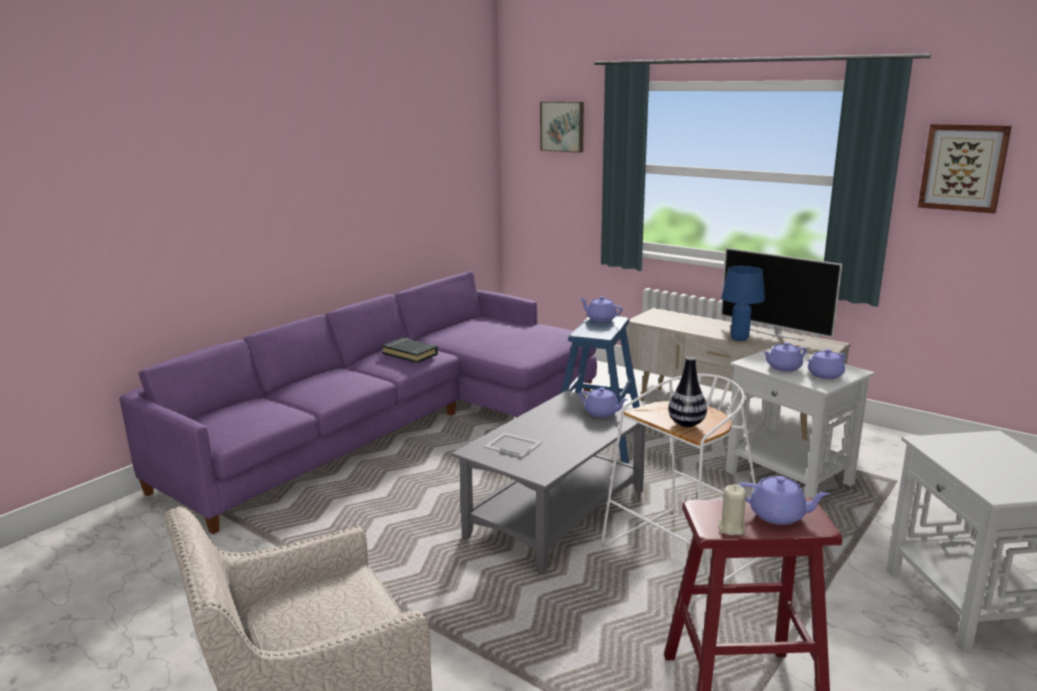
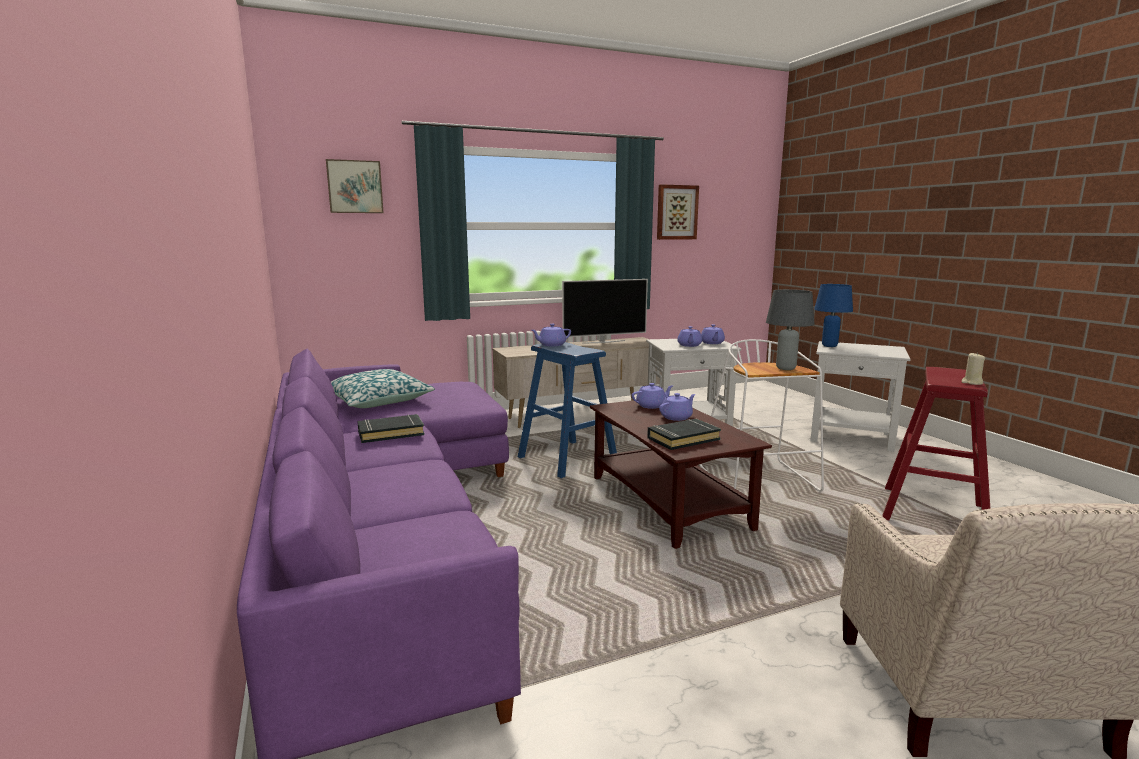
camera: 60 degrees left, 5 degrees down
(479, 328) = (378, 400): none -> pillow
(512, 445) = (683, 439): picture frame -> black book
(557, 513) = (666, 501): grey coffee table -> brown coffee table
(686, 424) = (785, 368): vase -> grey table lamp
(740, 338) = (598, 347): blue table lamp -> blue table lamp (829, 346)
(779, 515) = (953, 374): purple teapot -> purple teapot (677, 417)

